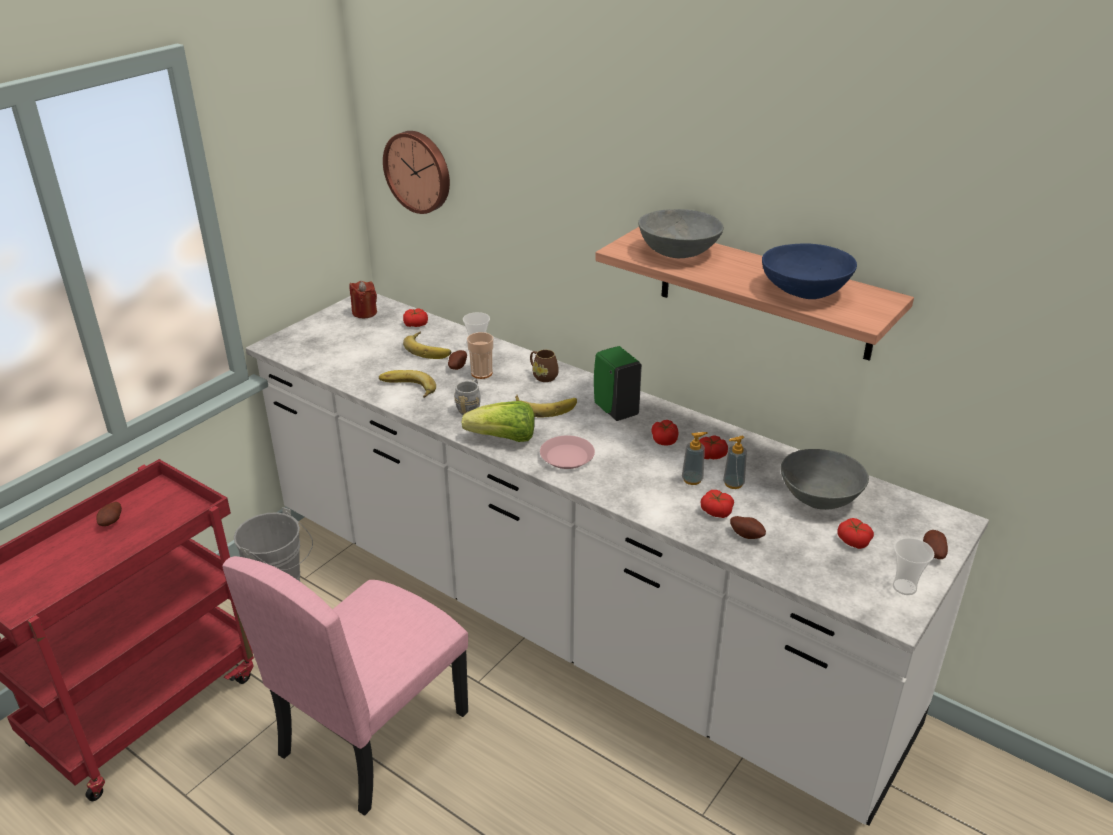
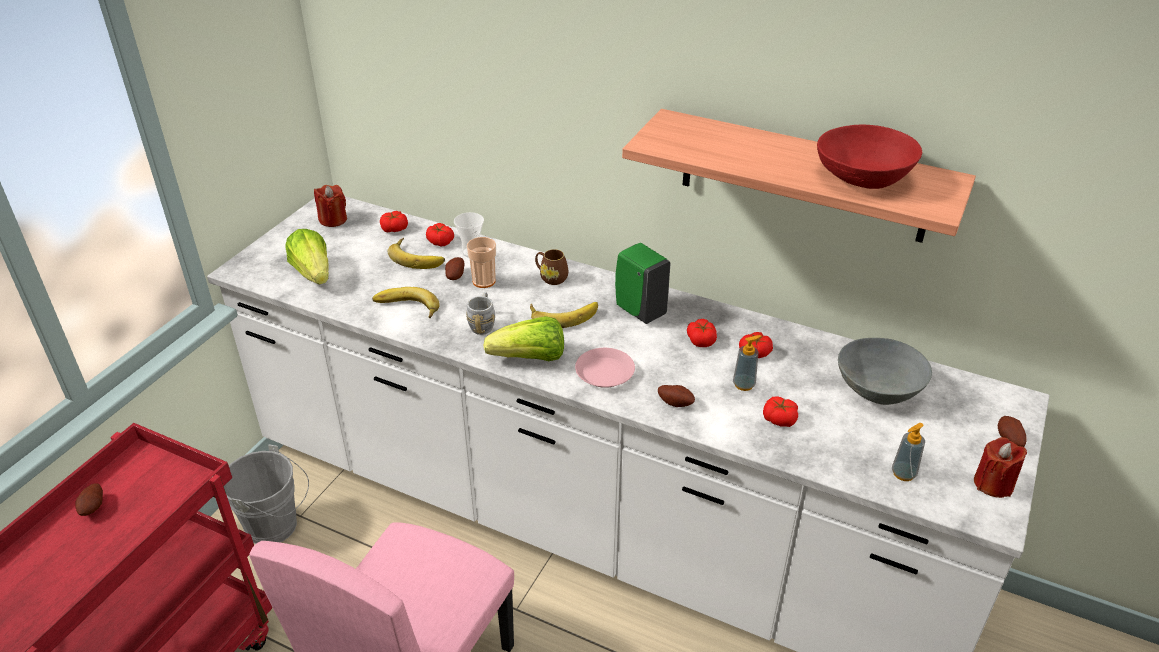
camera: 10 degrees left, 5 degrees up
(335, 353) = (313, 273): none -> lettuce
(419, 171) = (385, 59): wall clock -> none
(679, 252) = (713, 141): grey bowl -> none
(733, 484) = (787, 384): soap dispenser -> soap dispenser (903, 473)
(747, 535) = (819, 443): potato -> potato (676, 403)
(806, 290) = (864, 177): blue bowl -> red bowl
(853, 541) = (927, 436): tomato -> tomato (440, 241)
(904, 587) = (993, 484): cup -> red candle

